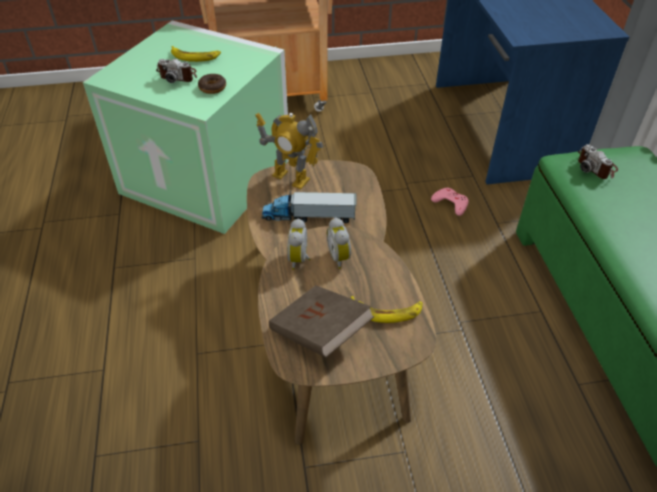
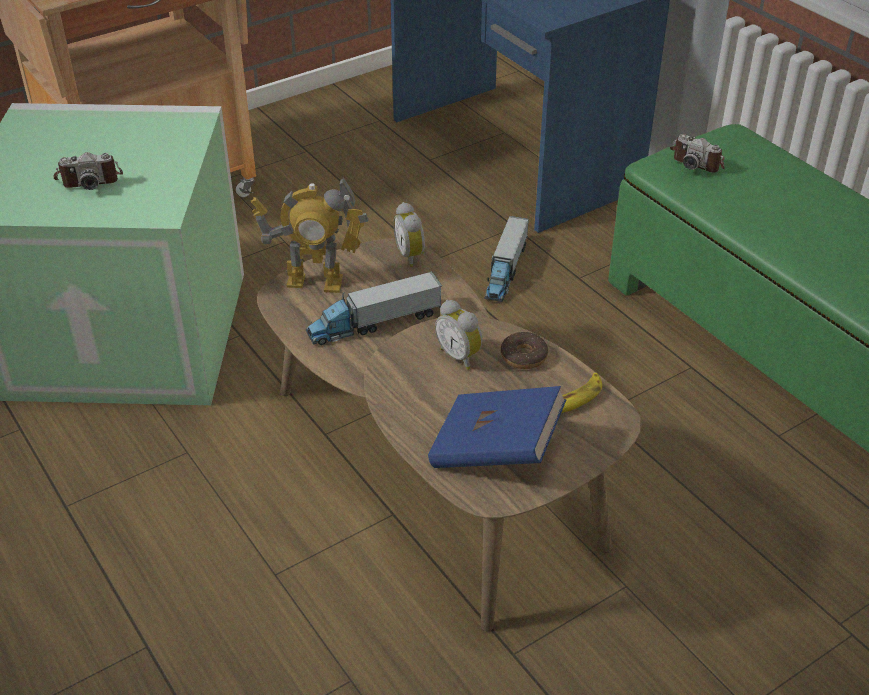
camera: 25 degrees left, 5 degrees down
(195, 56) = (93, 146): banana -> none
(212, 88) = (155, 182): donut -> donut (523, 356)
(300, 259) = (410, 374): alarm clock -> alarm clock (412, 255)
(319, 333) = (496, 451): brown book -> blue book
(450, 203) = (505, 270): pink game controller -> toy truck

